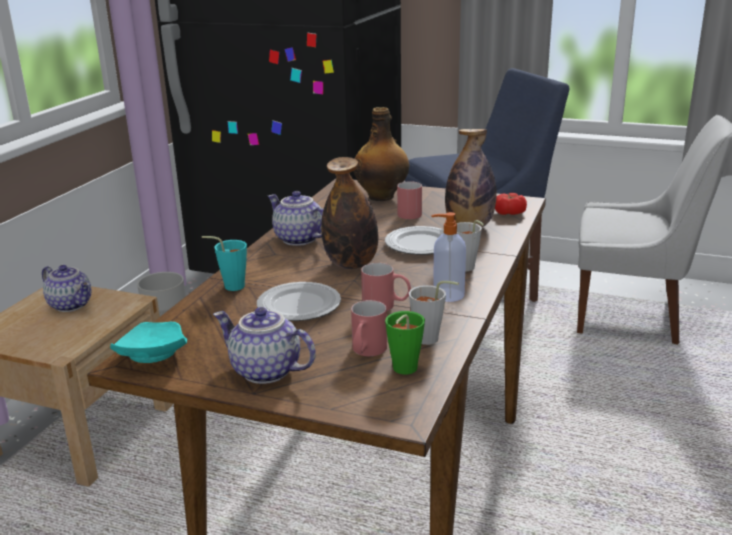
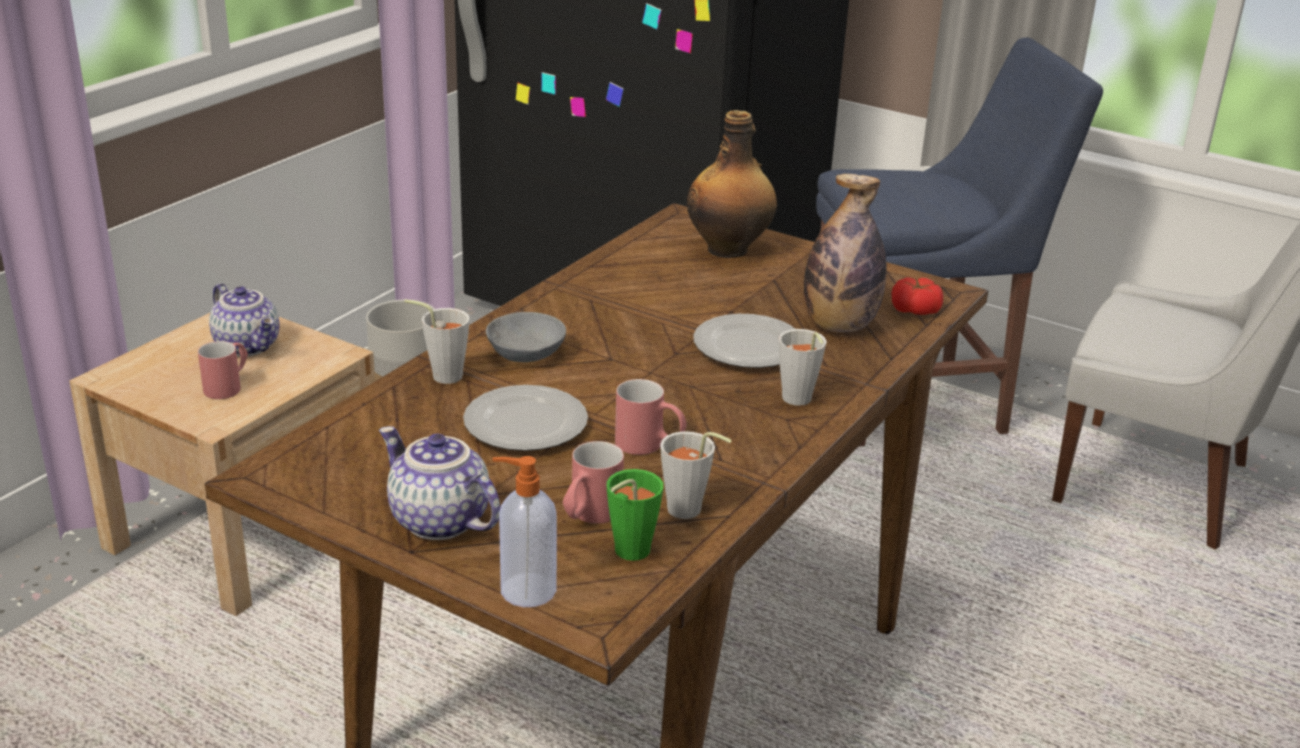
camera: 10 degrees right, 5 degrees up
(151, 356) = (296, 470): turquoise plate -> none
(229, 286) = (440, 375): turquoise cup -> grey cup
(282, 267) = (527, 354): none -> grey bowl
(297, 239) = (569, 309): teapot -> none
(351, 264) = (630, 365): bottle -> none
(410, 212) = (760, 286): red mug -> red mug (228, 386)
(447, 295) = (747, 442): soap dispenser -> soap dispenser (526, 590)

